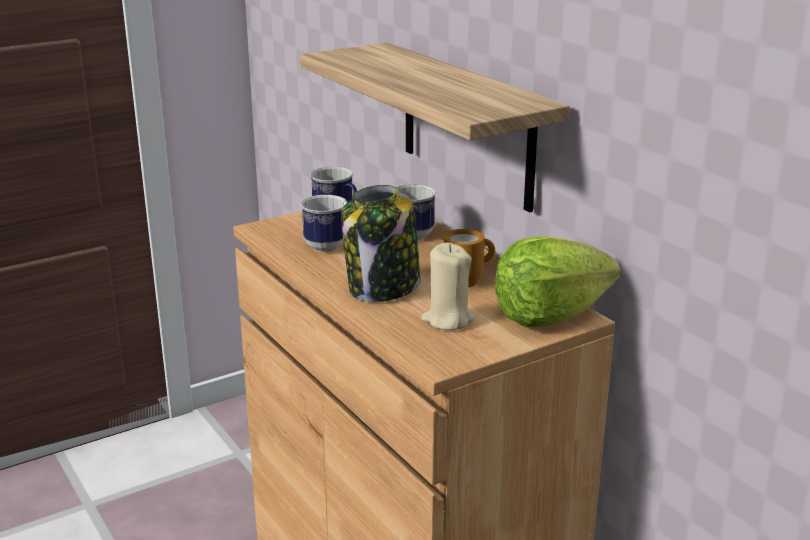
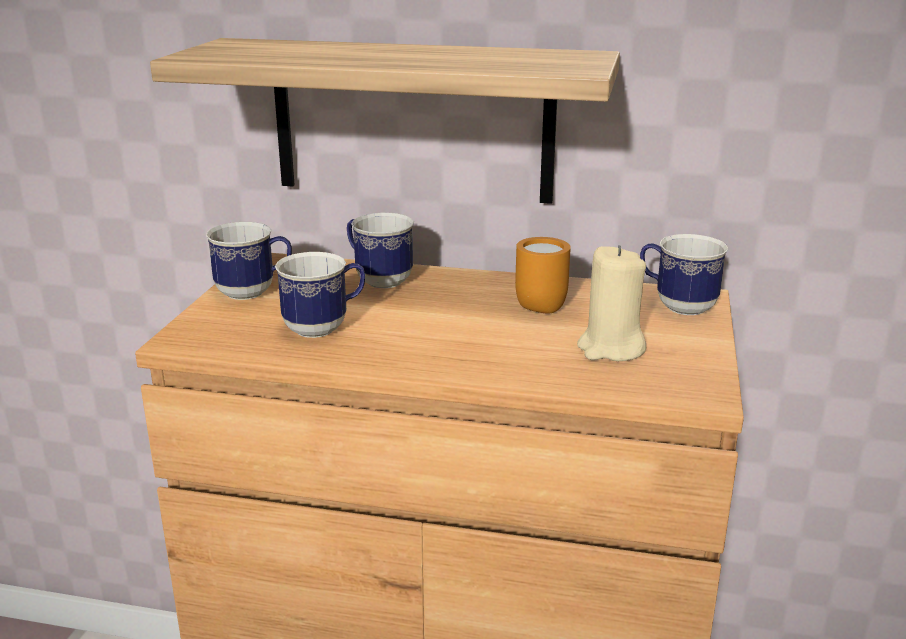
camera: 45 degrees left, 0 degrees up
(383, 288) = (480, 346): jar -> none
(549, 315) = (676, 306): lettuce -> mug

